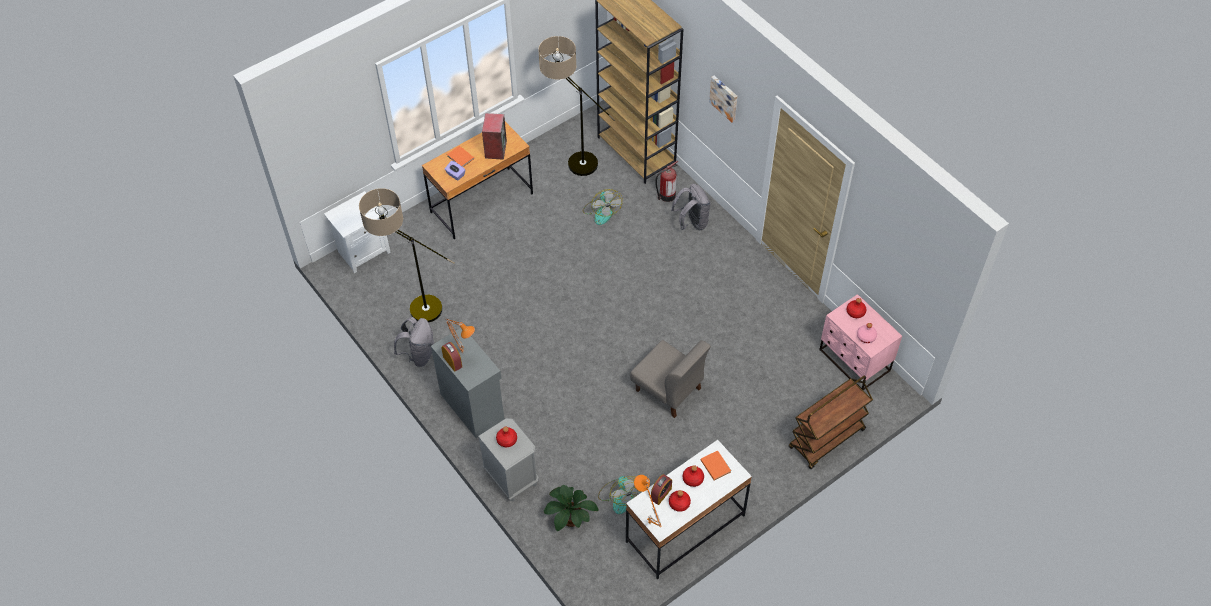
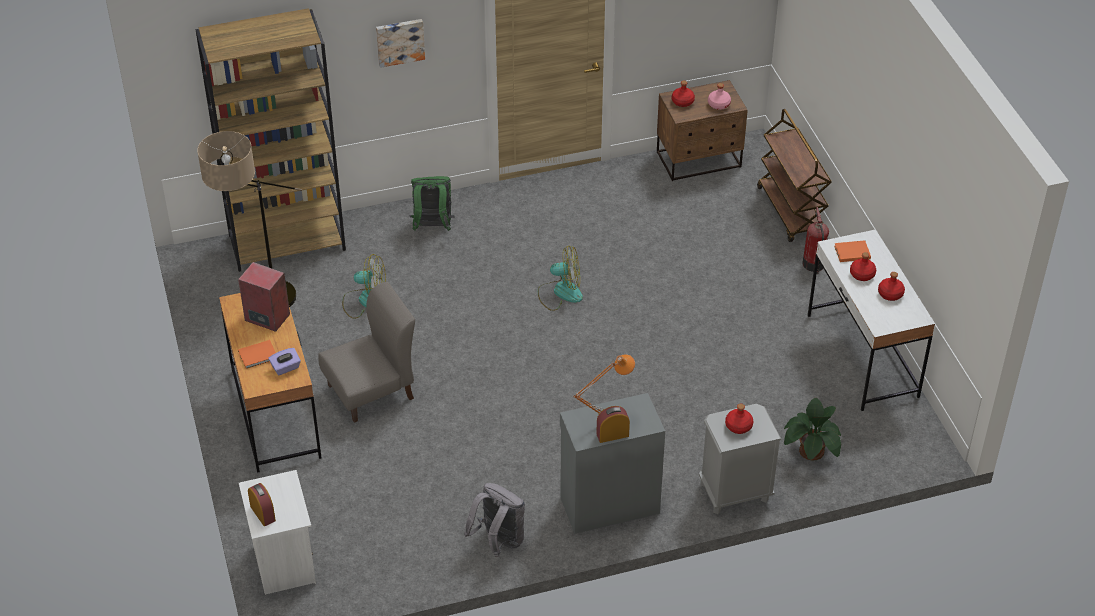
camera: 70 degrees left, 10 degrees down
(413, 308) = (415, 530): floor lamp -> none
(620, 496) = (798, 399): fan -> fan (560, 292)
(648, 523) = (908, 326): orange table lamp -> none
(661, 494) = (873, 305): alarm clock -> alarm clock (262, 513)
(666, 196) = (377, 237): fire extinguisher -> fire extinguisher (814, 265)
(668, 390) = (668, 316): grey chair -> grey chair (371, 392)
(692, 222) = (432, 227): grey backpack -> green backpack
(854, 361) = (699, 160): pink nightstand -> brown nightstand

